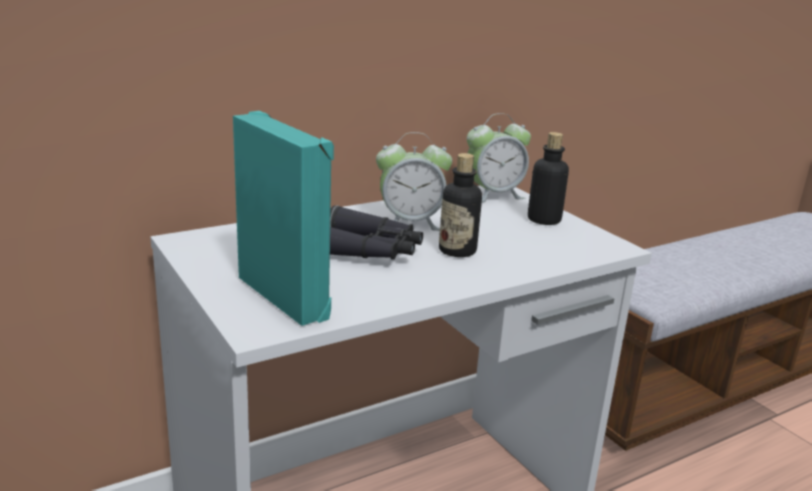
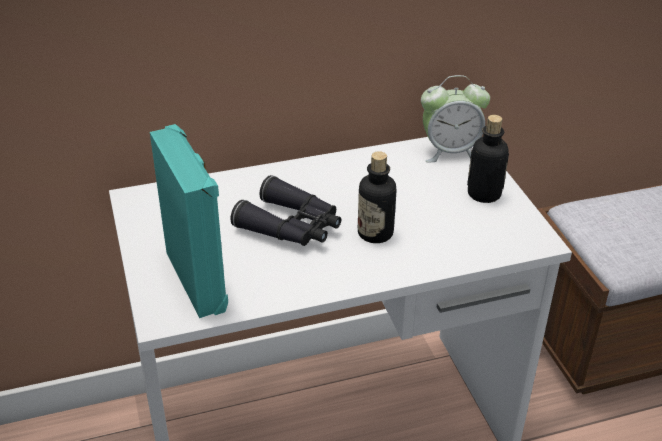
camera: 15 degrees right, 15 degrees up
(410, 223) = (347, 190): alarm clock -> none

